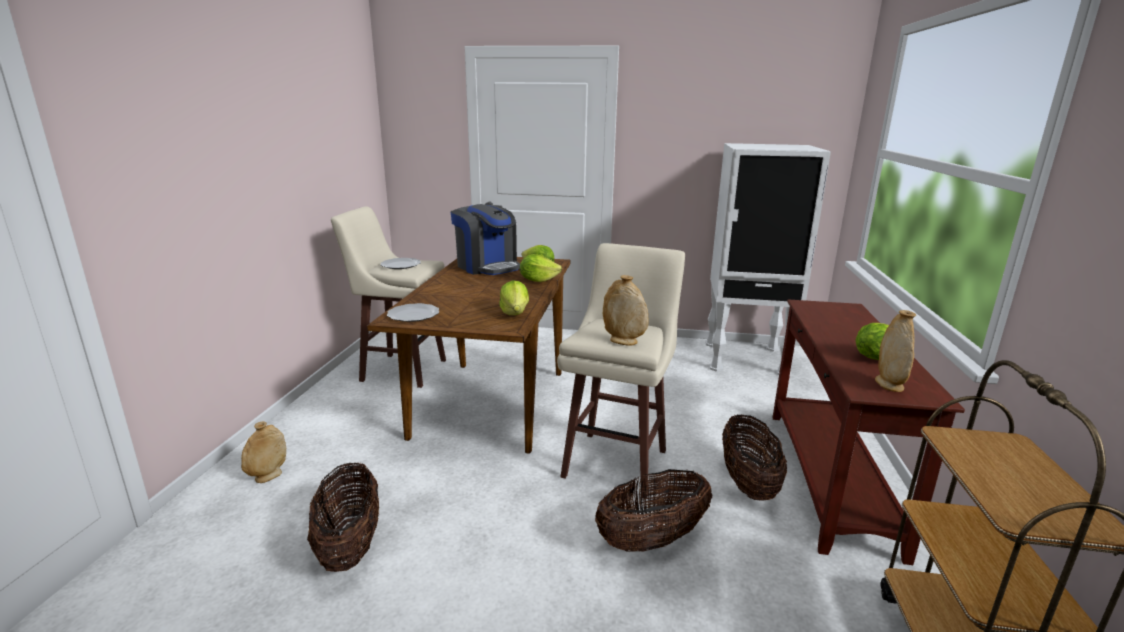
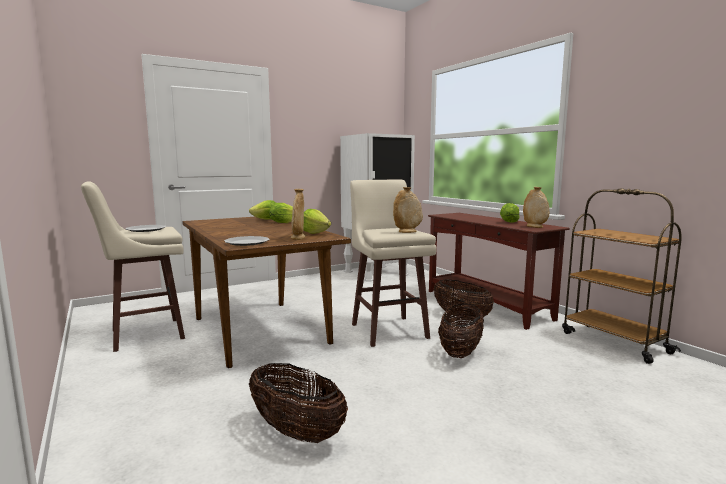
camera: 40 degrees left, 10 degrees down
(268, 476) = (136, 432): beige vase -> beige vase (298, 238)
(487, 267) = (225, 222): coffee machine -> none

